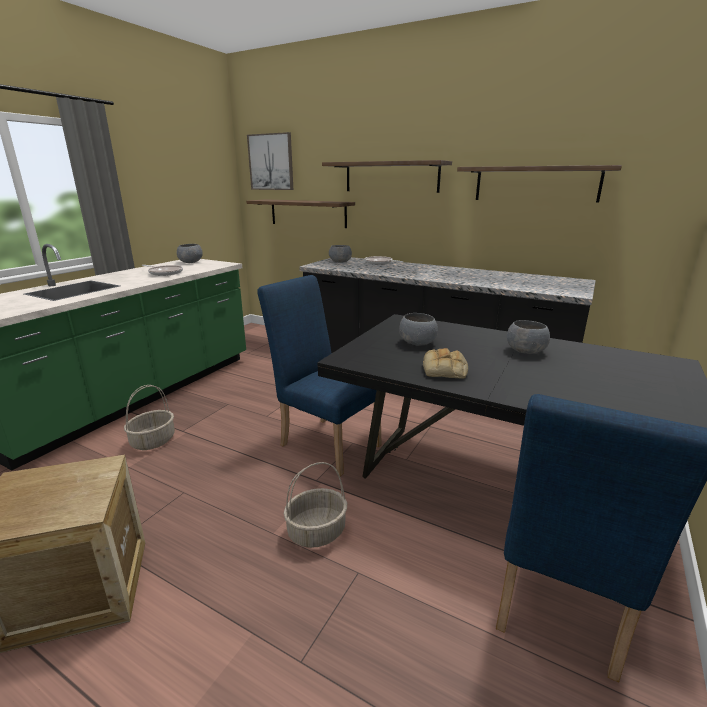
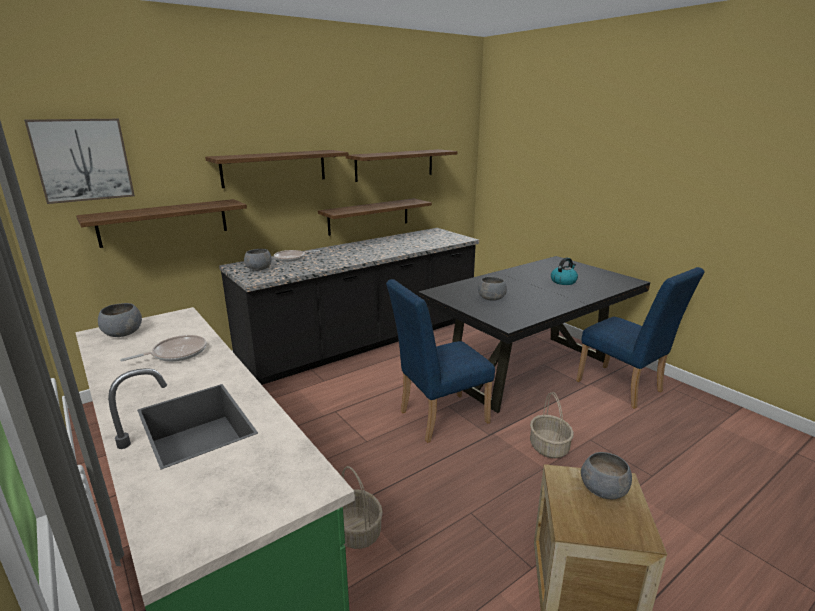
camera: 65 degrees left, 0 degrees up
(445, 370) = (544, 303): bread -> none
(488, 243) = (369, 216): none -> shelf
(526, 351) = (525, 279): grey bowl -> grey bowl (603, 489)
(566, 375) = (563, 281): none -> kettle

